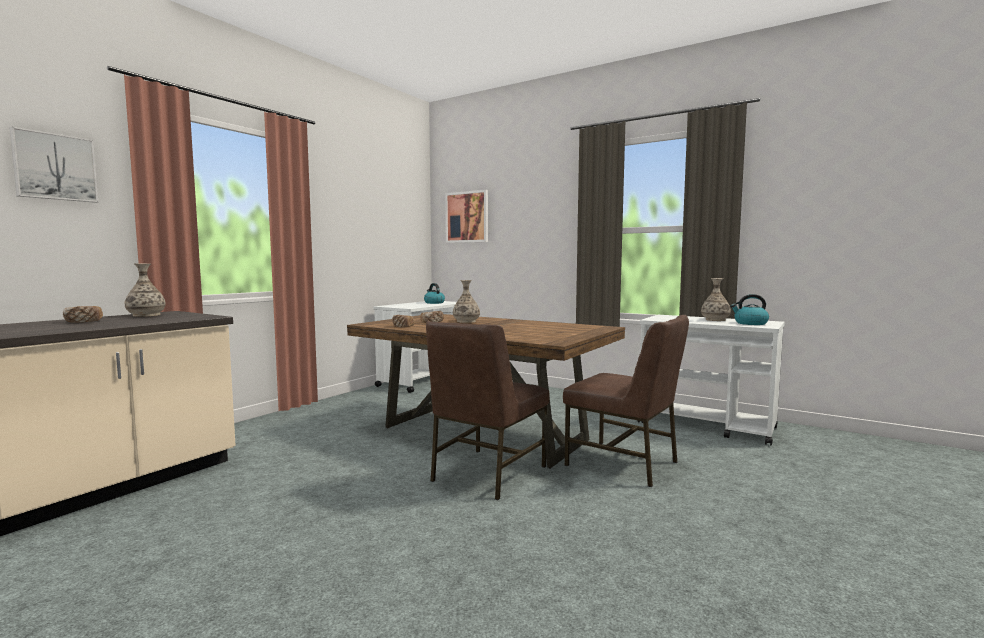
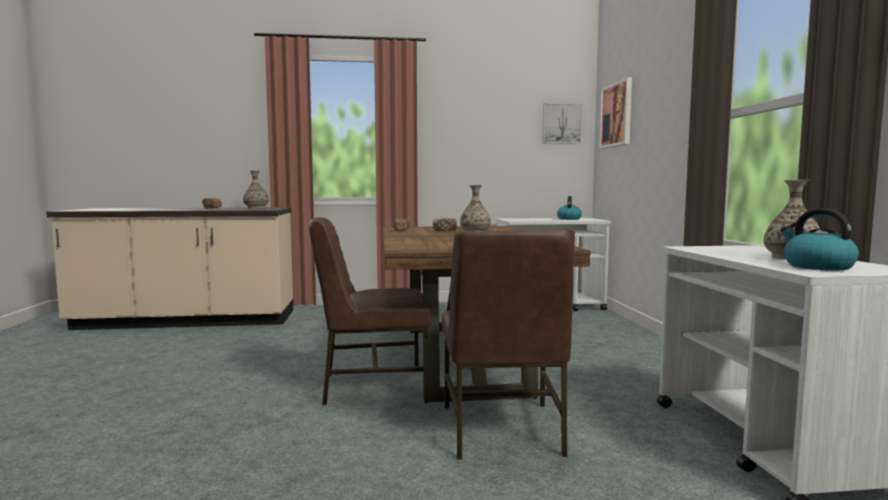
camera: 50 degrees right, 0 degrees up
(54, 167) = (229, 108): picture -> picture (561, 123)

